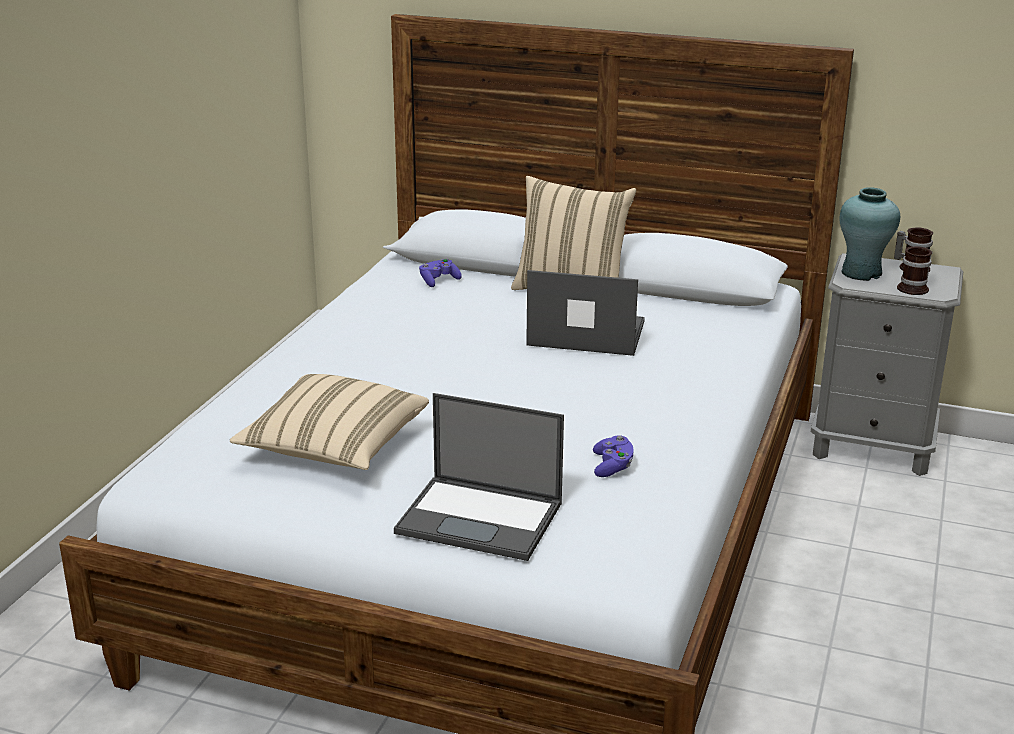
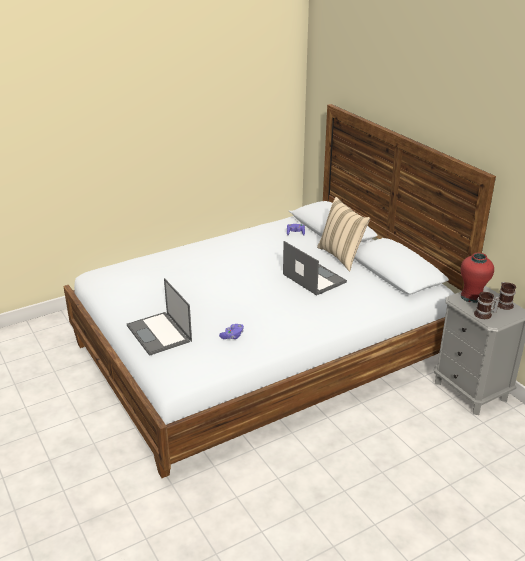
camera: 40 degrees right, 5 degrees up
(334, 448) = (155, 287): beige pillow -> none
(861, 273) = (472, 297): turquoise vase -> red vase

